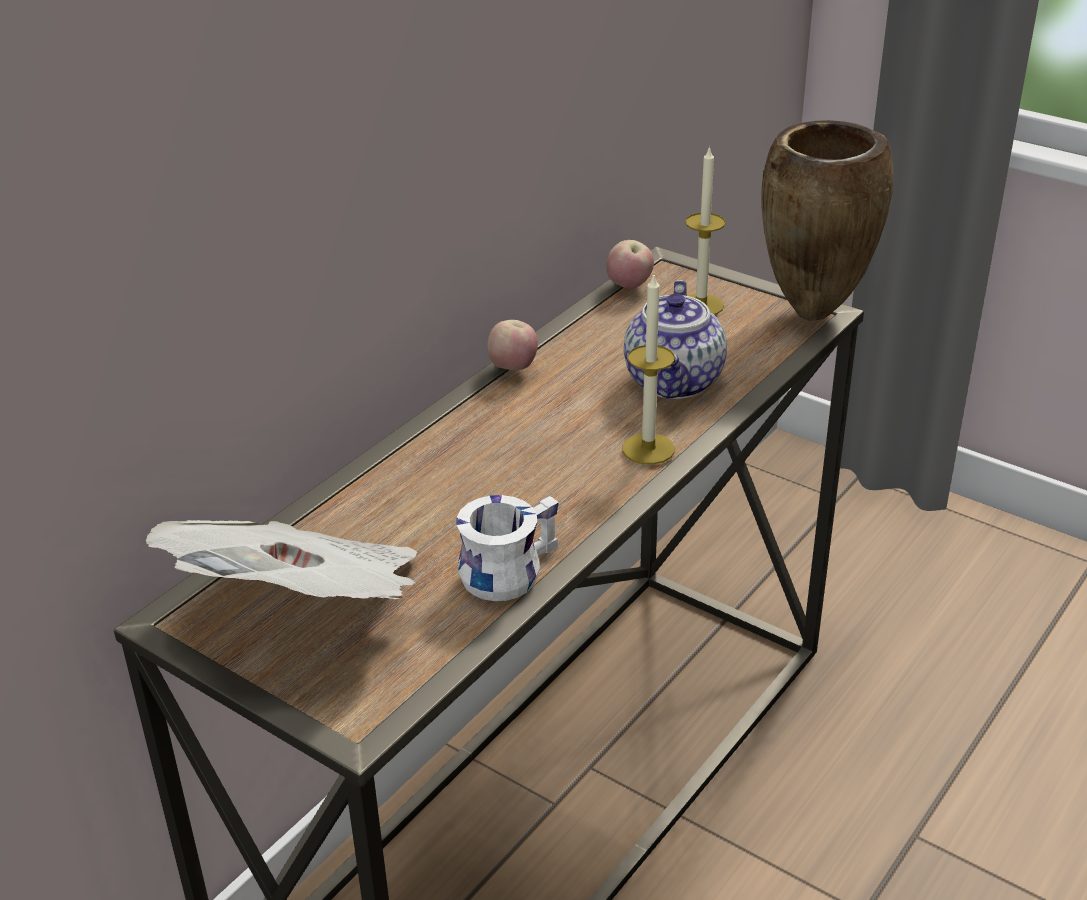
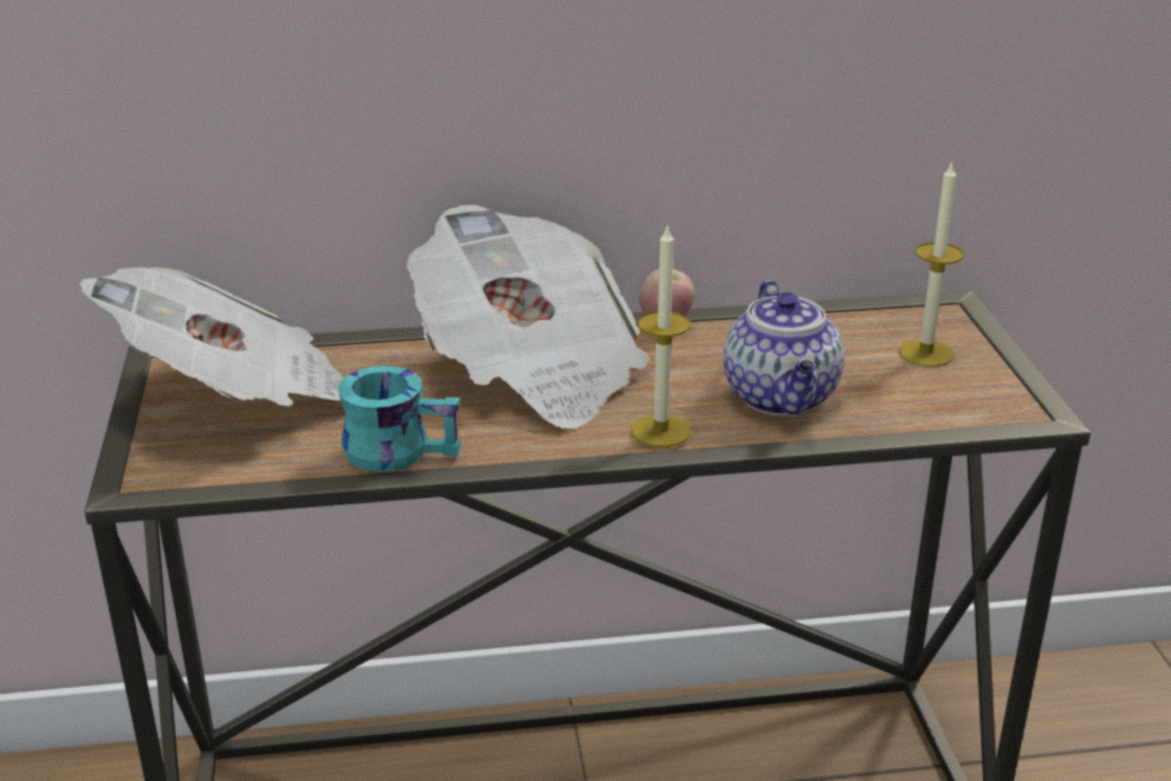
camera: 45 degrees right, 5 degrees down
(483, 456) = (531, 370): none -> newspaper
(505, 568) = (400, 448): white mug -> turquoise mug
(629, 286) = (883, 309): apple -> none
(674, 383) = (782, 398): teapot -> teapot turned 60 degrees counterclockwise
(812, 315) = (1022, 409): brown vase -> none

